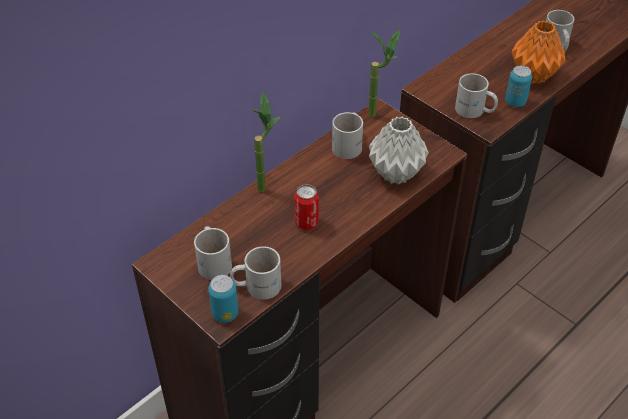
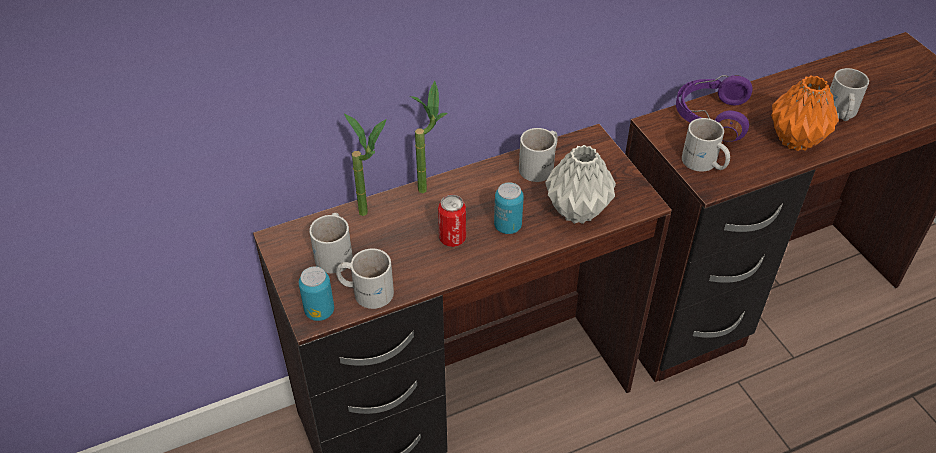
camera: 20 degrees right, 0 degrees up
(379, 113) = (591, 140): potted plant -> potted plant (372, 213)
(462, 72) = (710, 117): none -> purple headphones
(515, 102) = (758, 165): can -> can (507, 226)

